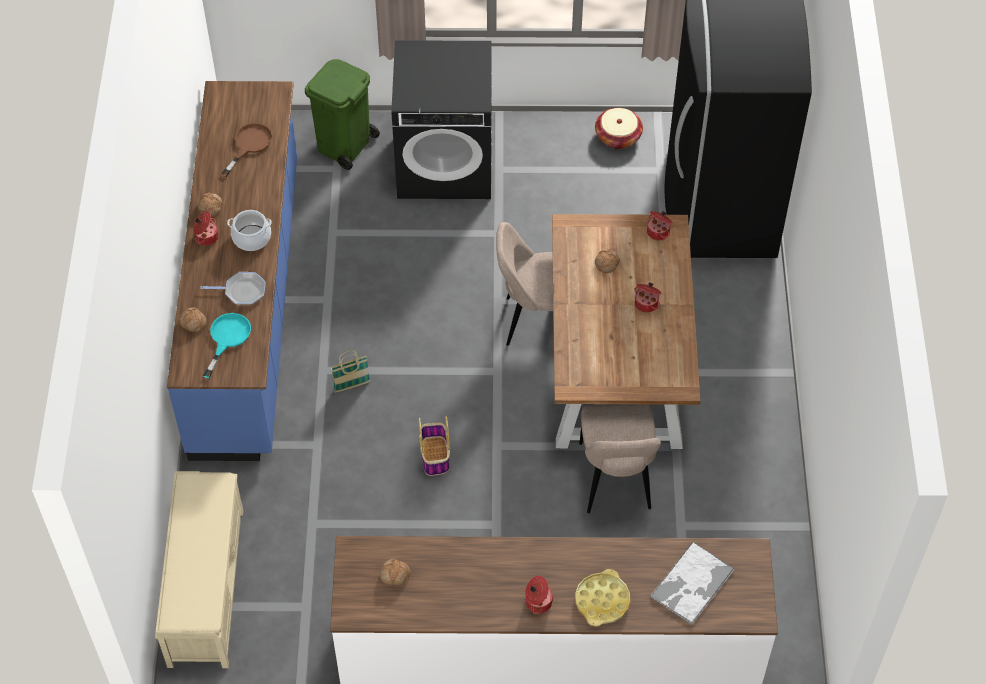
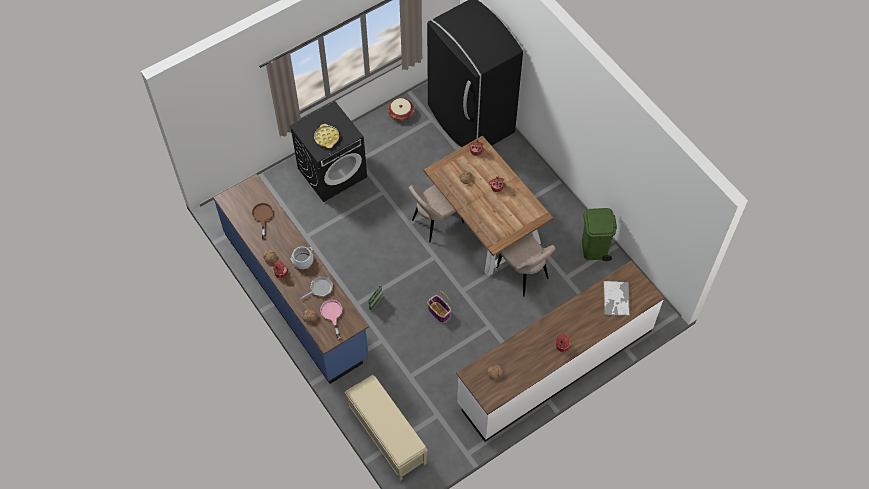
camera: 35 degrees left, 5 degrees up
(227, 338) = (332, 314): turquoise frying pan -> pink frying pan
(344, 145) = (276, 190): green trash can -> green trash can (594, 249)
(602, 601) = (587, 329): yellow tray -> yellow tray (327, 137)

